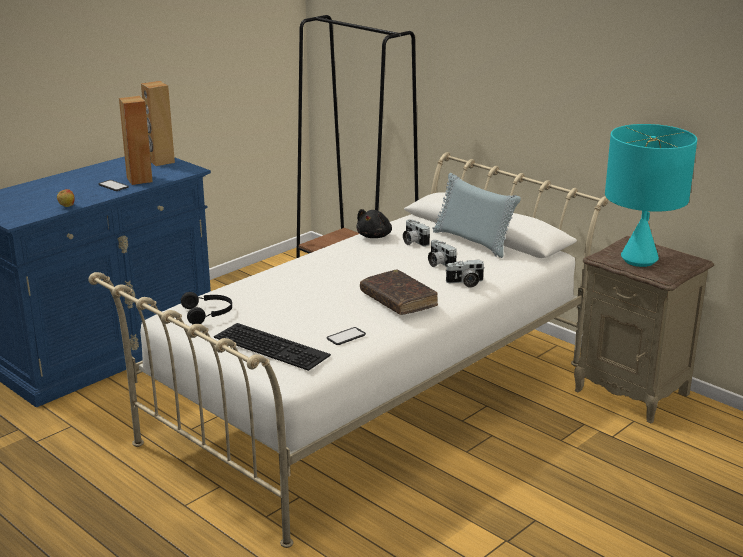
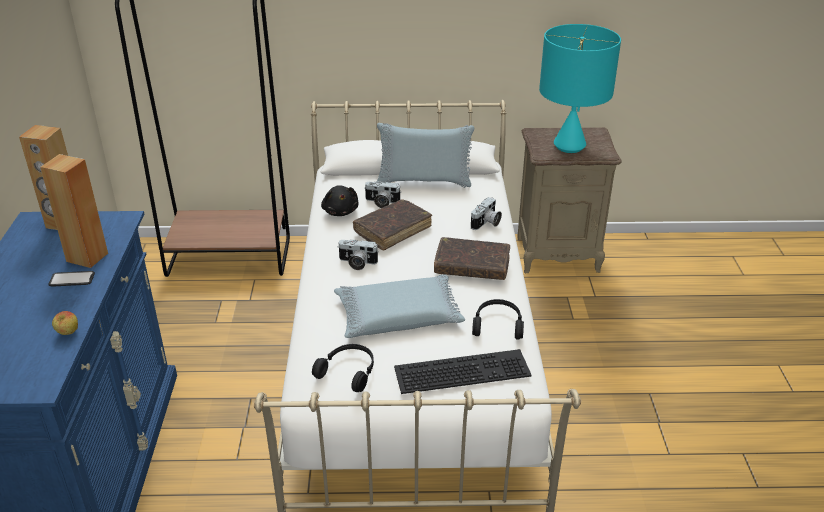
camera: 45 degrees left, 10 degrees up
(295, 301) = (398, 313): none -> blue pillow
(346, 337) = (498, 325): phone -> black headphones
(387, 259) = (392, 230): none -> brown book
(439, 263) = (437, 214): camera -> camera (357, 263)

